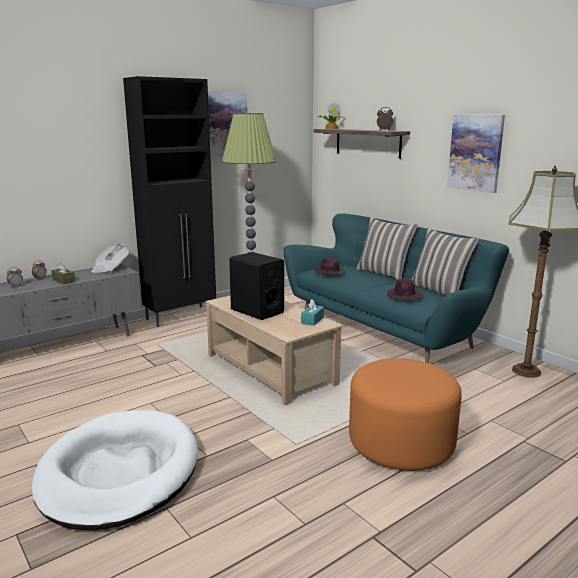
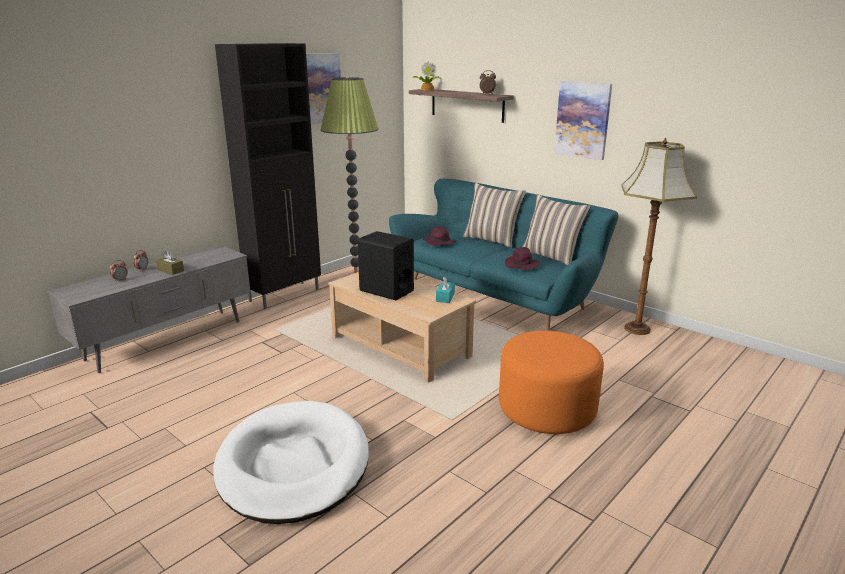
camera: 10 degrees left, 5 degrees up
(110, 268) = (213, 252): newspaper -> none

